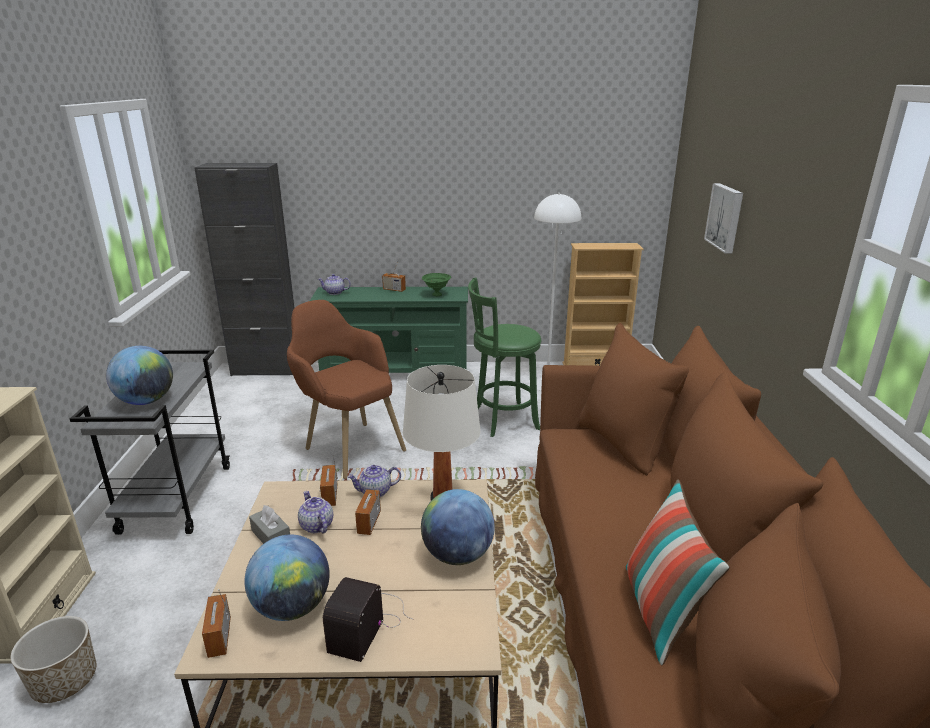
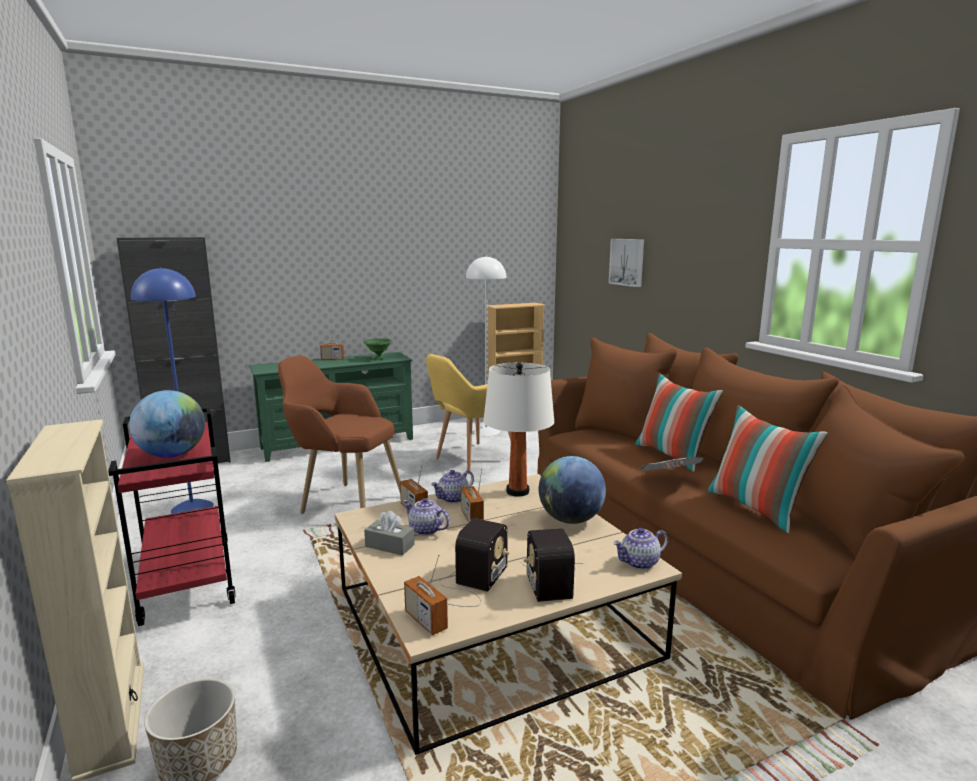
camera: 25 degrees left, 10 degrees down
(177, 498) = (186, 580): grey cart -> red cart
(232, 421) = (192, 508): none -> blue floor lamp
(292, 607) = (470, 583): globe -> radio
(334, 292) = (273, 366): teapot -> teapot (639, 563)
(502, 419) = (470, 459): green stool -> yellow armchair
(600, 535) = (668, 480): none -> newspaper
(644, 498) = (672, 456): none -> pillow

